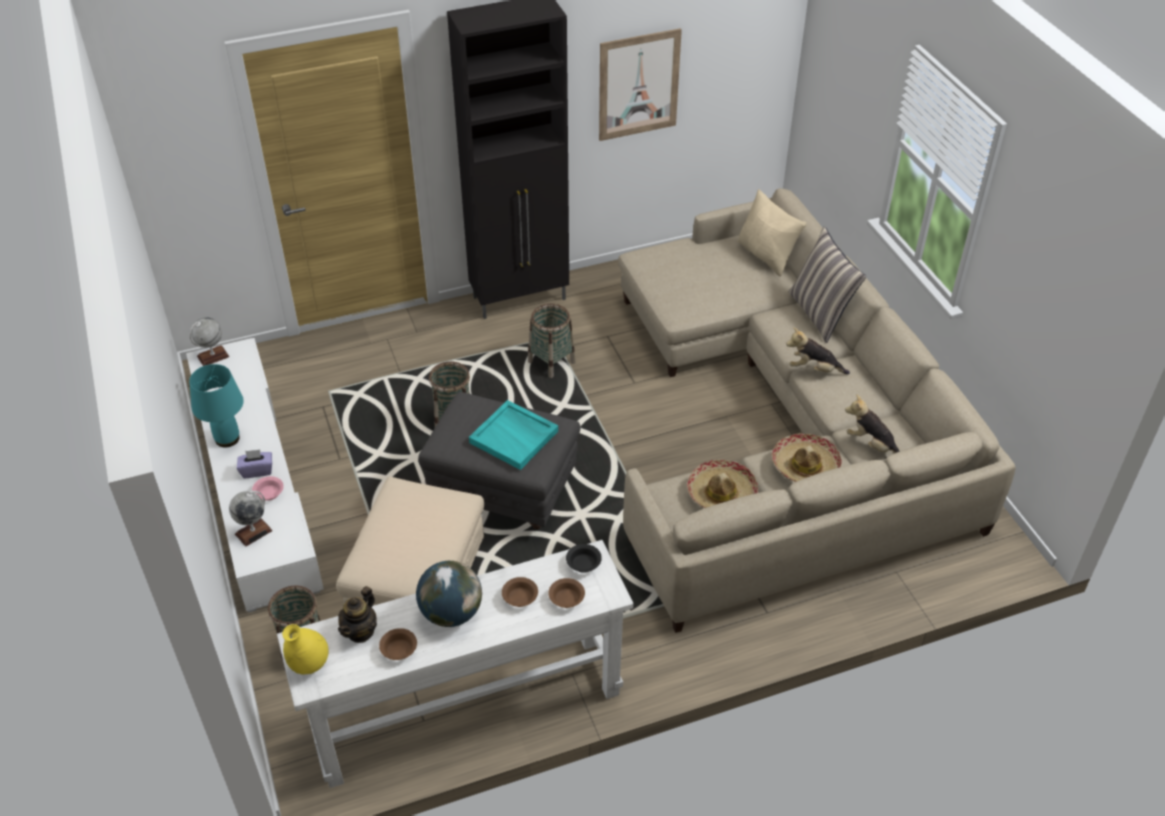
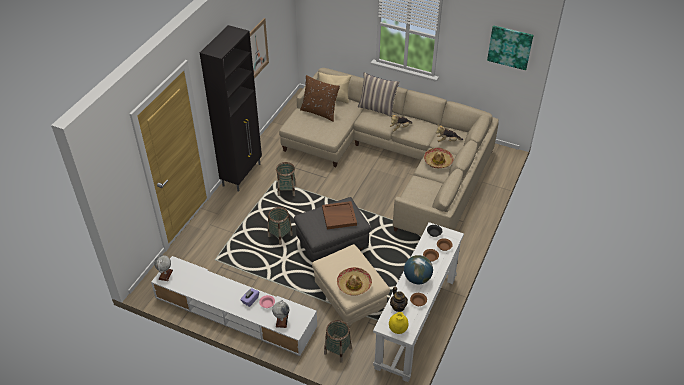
camera: 45 degrees left, 0 degrees up
(227, 439) = (220, 299): turquoise table lamp -> none
(514, 437) = (339, 216): turquoise tray -> brown tray
(713, 263) = (320, 112): none -> brown pillow
(721, 493) = (425, 187): hat -> hat (354, 284)
(1089, 309) = (510, 47): none -> picture

